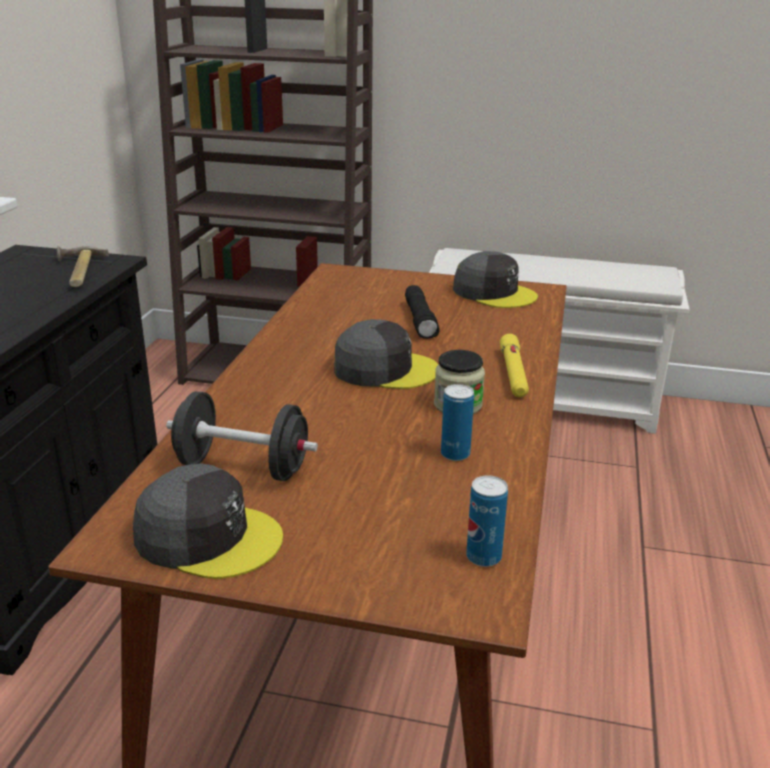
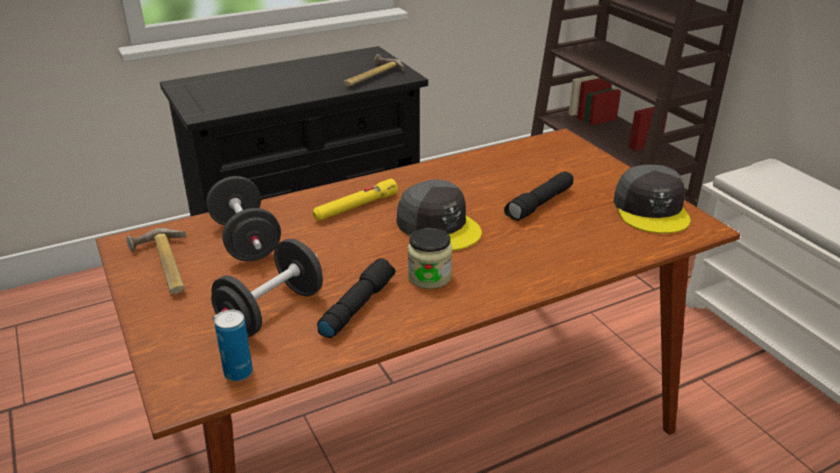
camera: 50 degrees right, 5 degrees up
(208, 537) = (163, 267): grey cap -> hammer
(401, 500) = (271, 311): none -> black dumbbell
(455, 454) = (357, 306): can -> black flashlight
(513, 374) = (517, 278): yellow flashlight -> yellow flashlight (355, 207)

